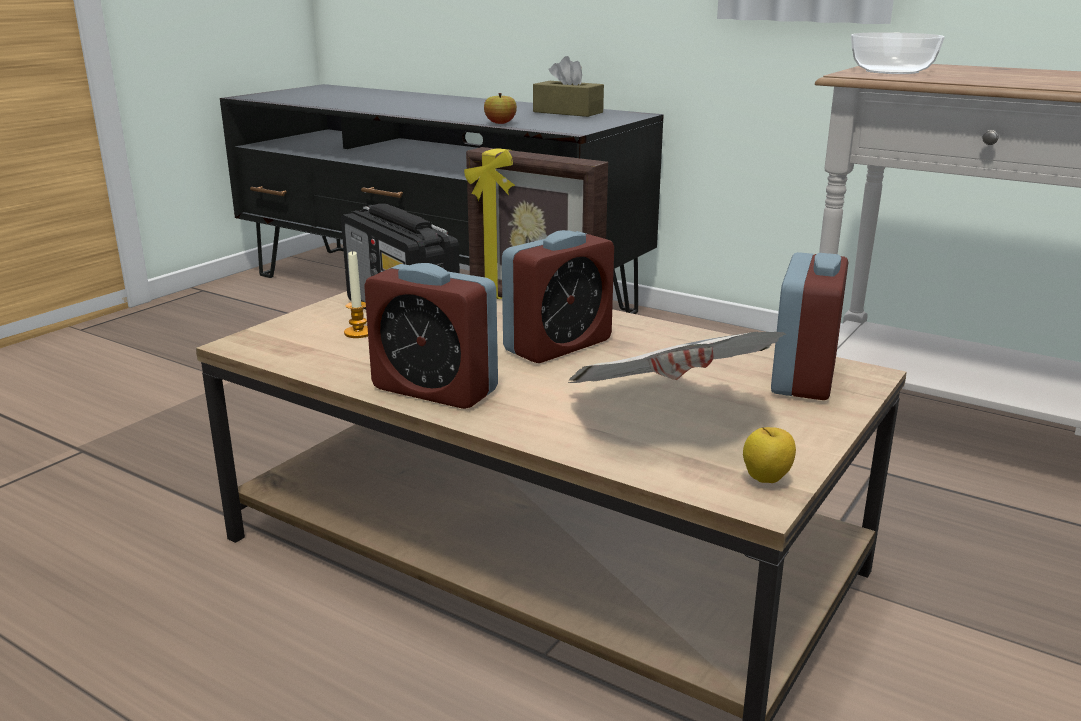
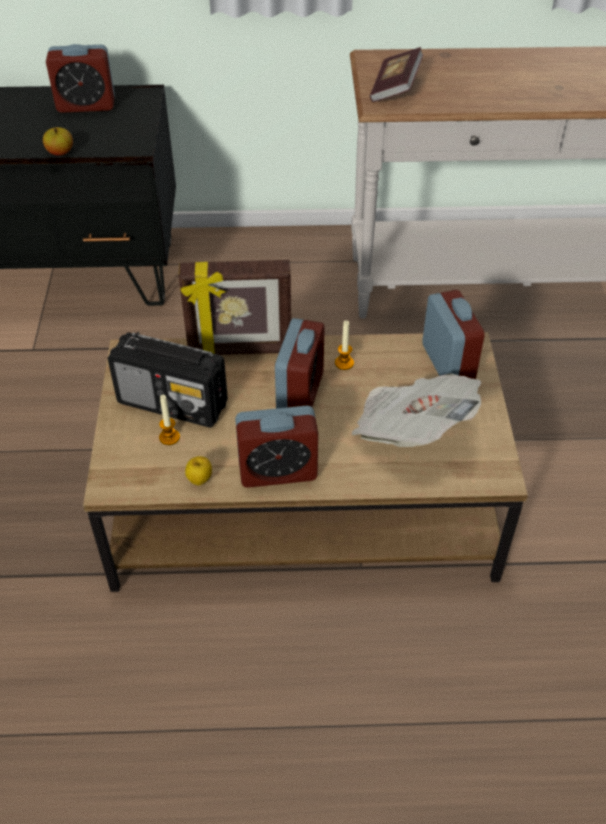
camera: 35 degrees left, 25 degrees up
(568, 112) = (86, 105): brown tissue box -> alarm clock
(649, 341) = (344, 363): none -> candle
(766, 480) = (494, 461): apple -> apple (200, 480)
(893, 71) = (395, 89): bowl -> book

